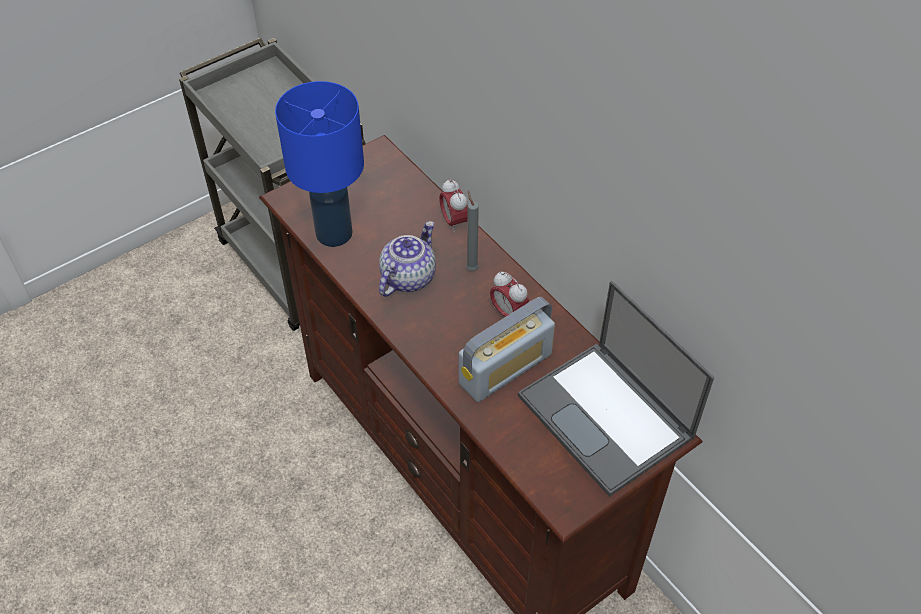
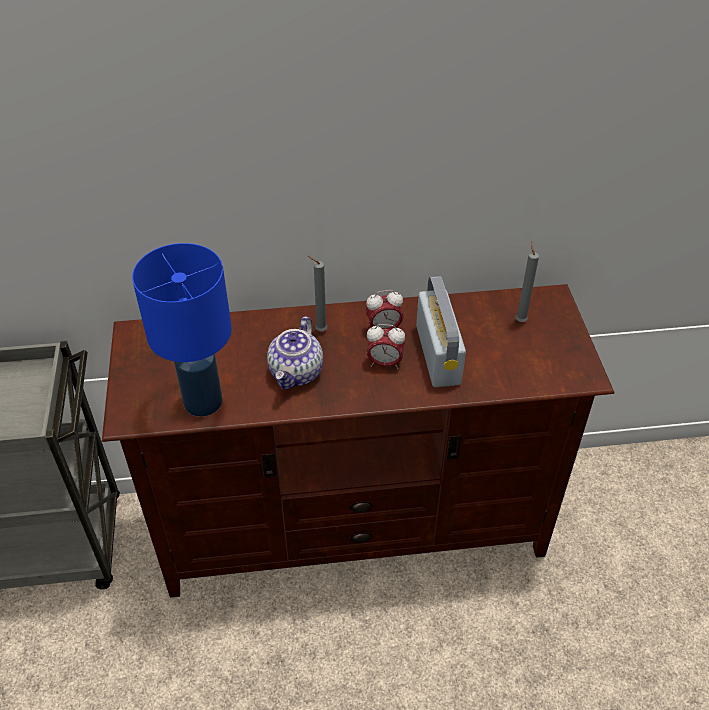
camera: 60 degrees left, 5 degrees down
(407, 277) = (297, 373): teapot -> teapot turned 135 degrees counterclockwise
(454, 222) = (260, 319): alarm clock -> alarm clock (384, 363)
(607, 417) = (520, 320): laptop -> grey candle

